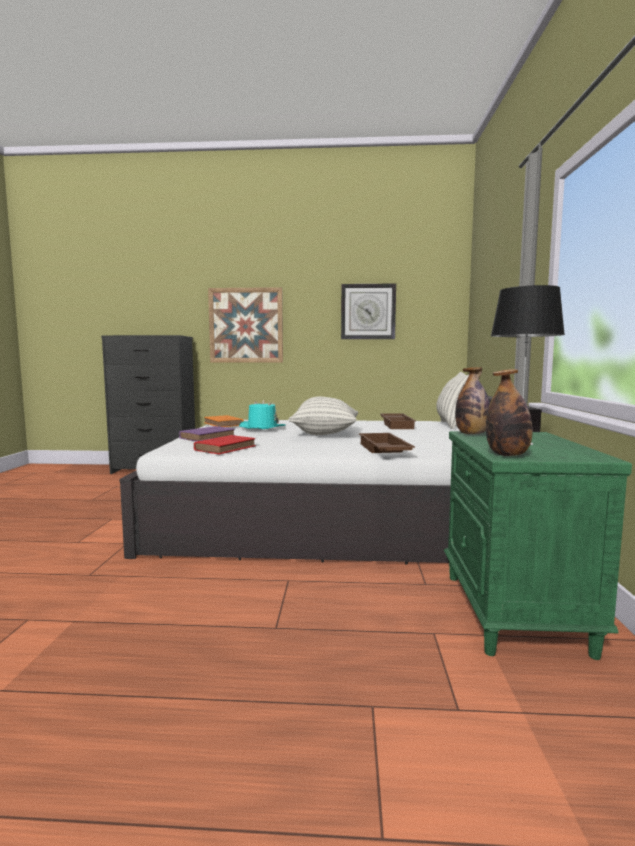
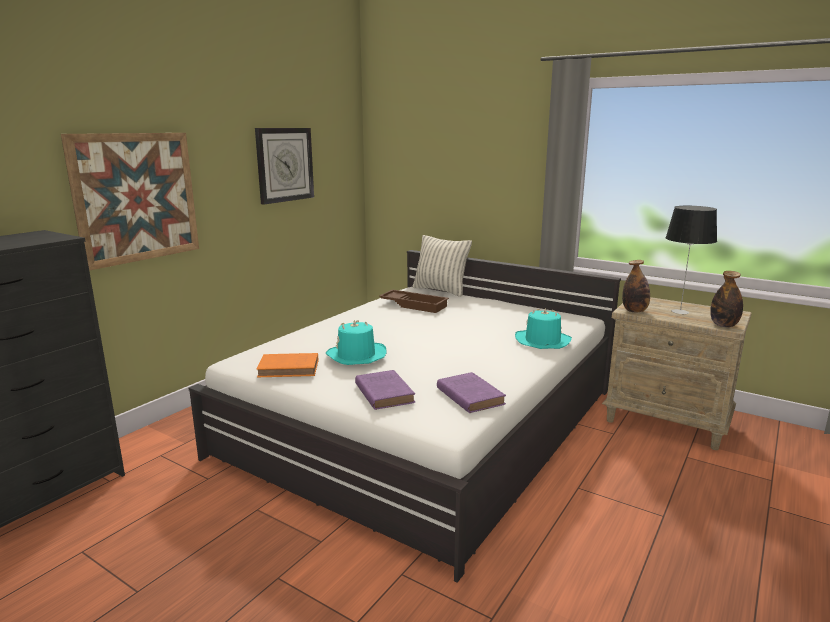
camera: 60 degrees left, 10 degrees up
(226, 448) = (469, 395): red book -> purple book
(325, 434) = (433, 340): pillow -> none
(382, 450) = (542, 341): brown tray -> turquoise hat
(515, 613) = (667, 421): green nightstand -> beige nightstand

